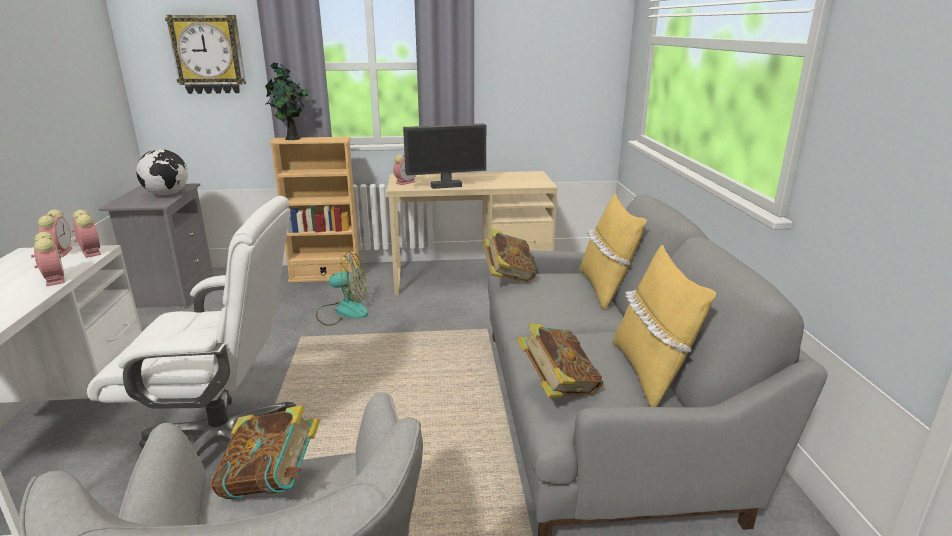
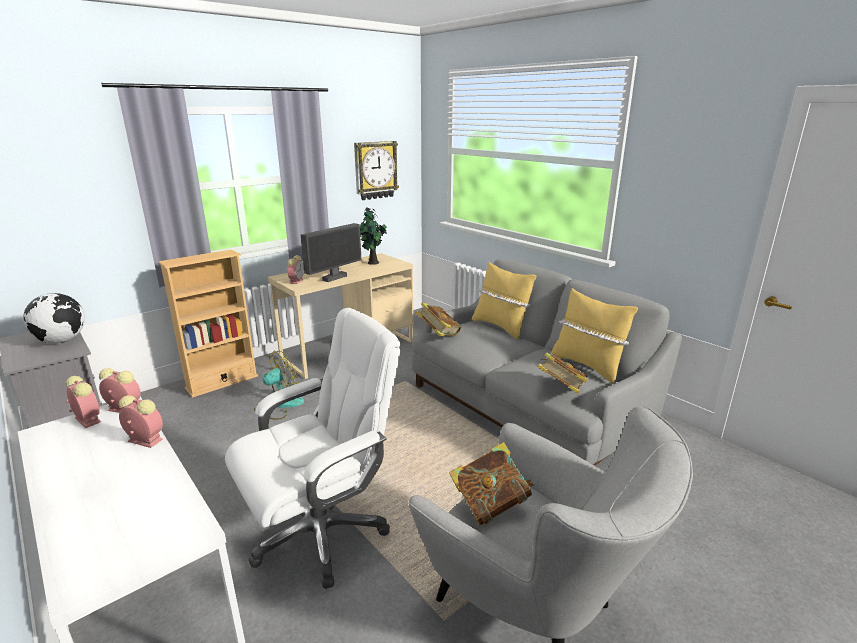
camera: 35 degrees left, 0 degrees up
(208, 55) = (65, 185): wall clock -> wall clock (375, 170)
(292, 139) = (181, 260): potted plant -> potted plant (373, 263)

